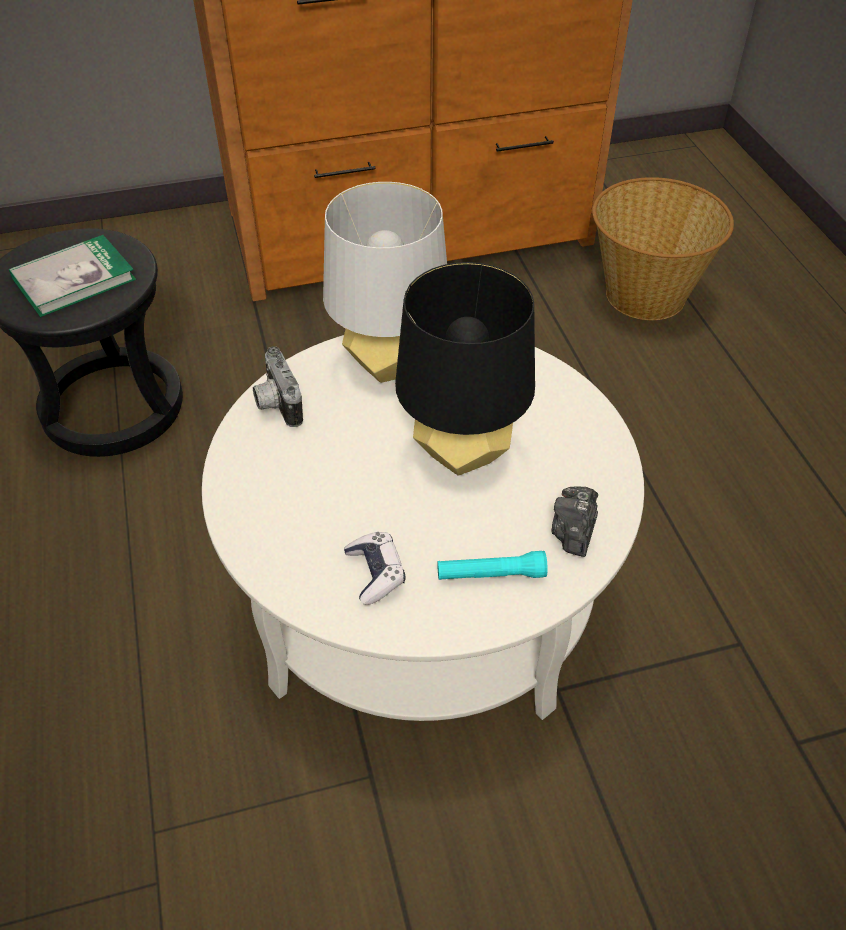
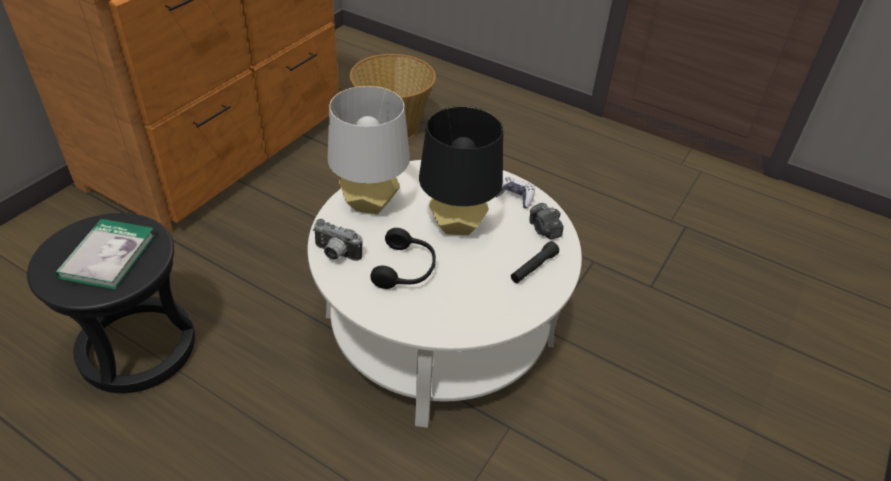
camera: 45 degrees left, 5 degrees down
(330, 471) = (406, 269): none -> black headphones
(375, 573) = (485, 299): game controller -> game controller (515, 197)
(491, 574) = (533, 268): turquoise flashlight -> black flashlight

